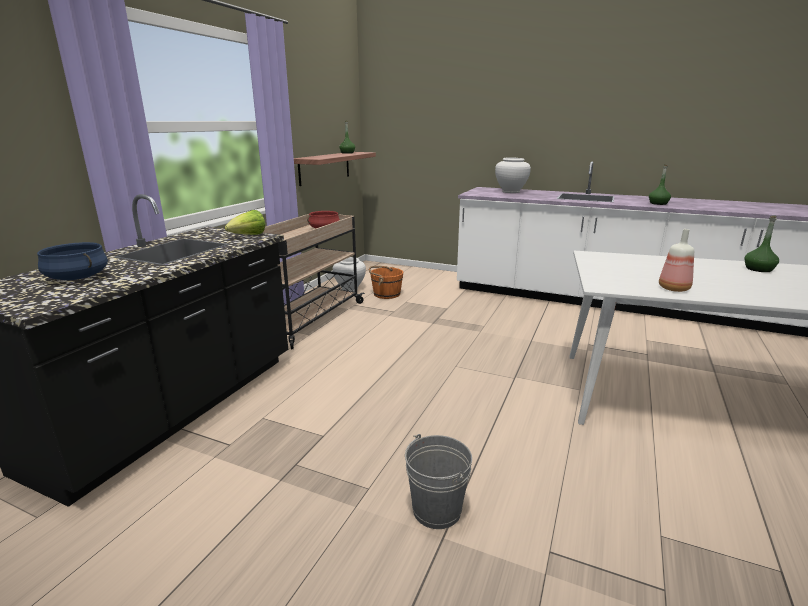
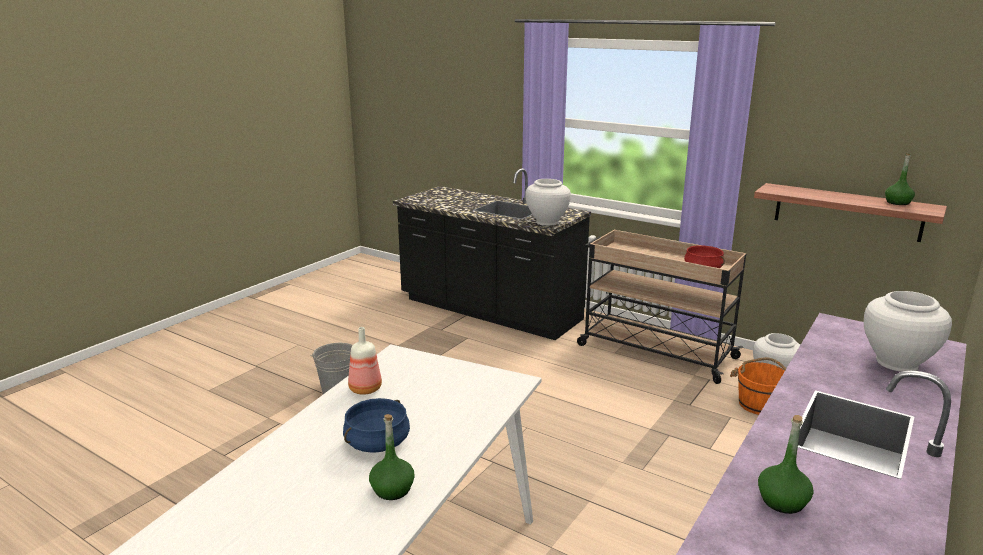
camera: 100 degrees right, 0 degrees up
(77, 277) = (454, 199): blue cooking pot -> blue cooking pot (377, 442)
(248, 236) = (547, 222): lettuce -> white vase

